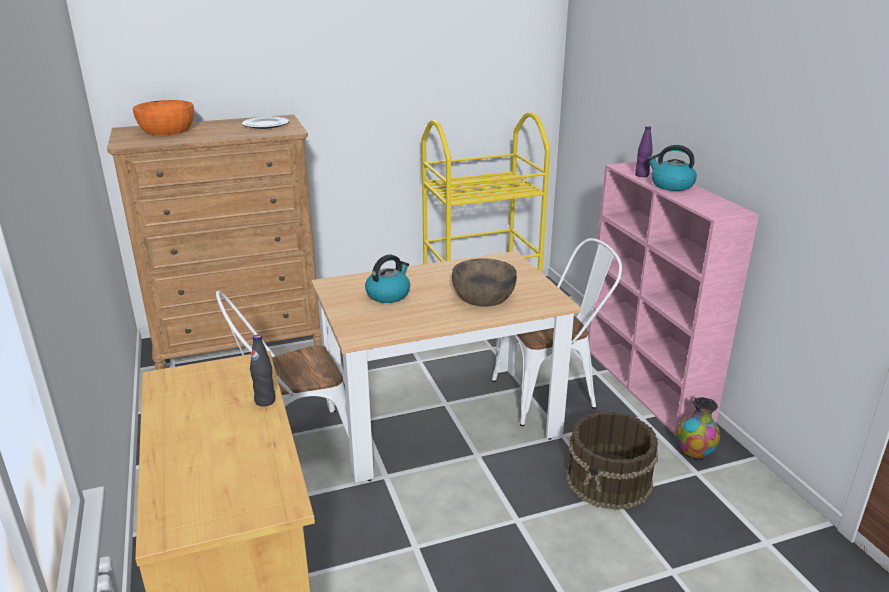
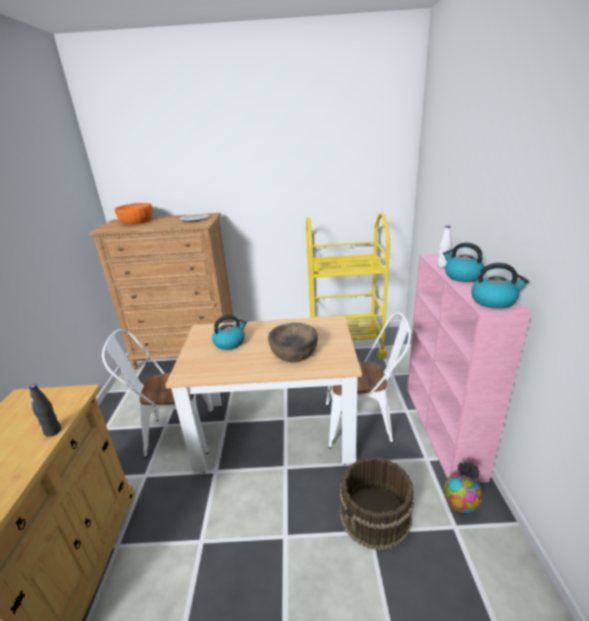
camera: 20 degrees right, 0 degrees up
(642, 175) = (443, 265): purple bottle -> white bottle
(719, 207) = (494, 301): none -> kettle

